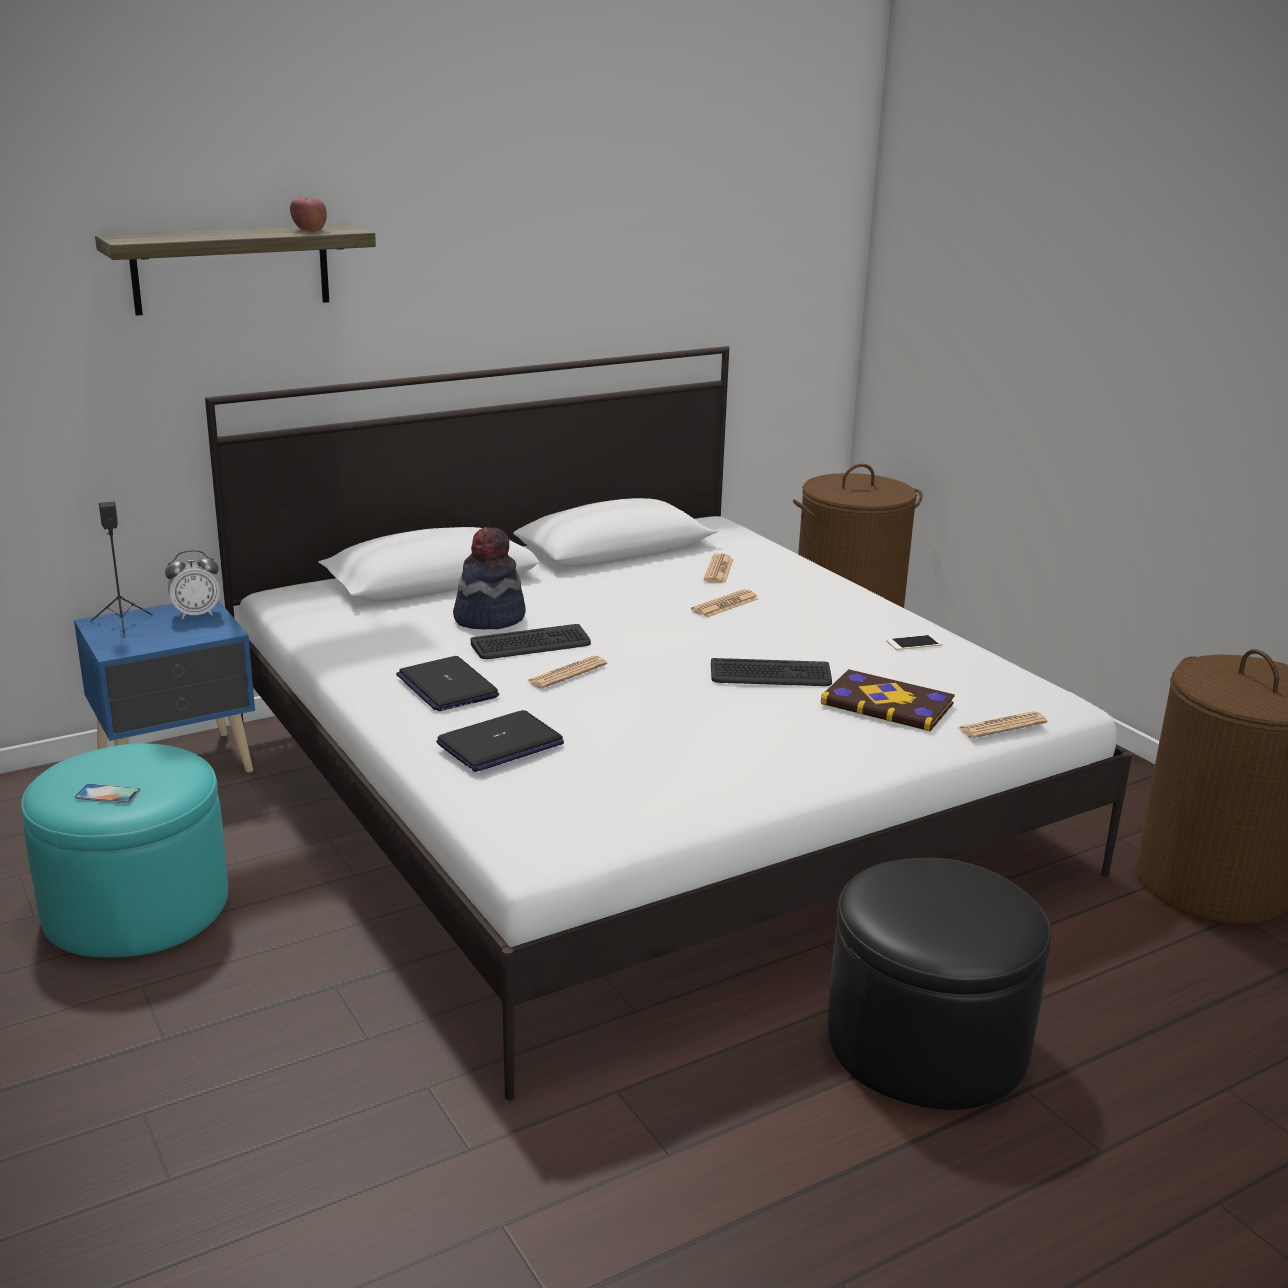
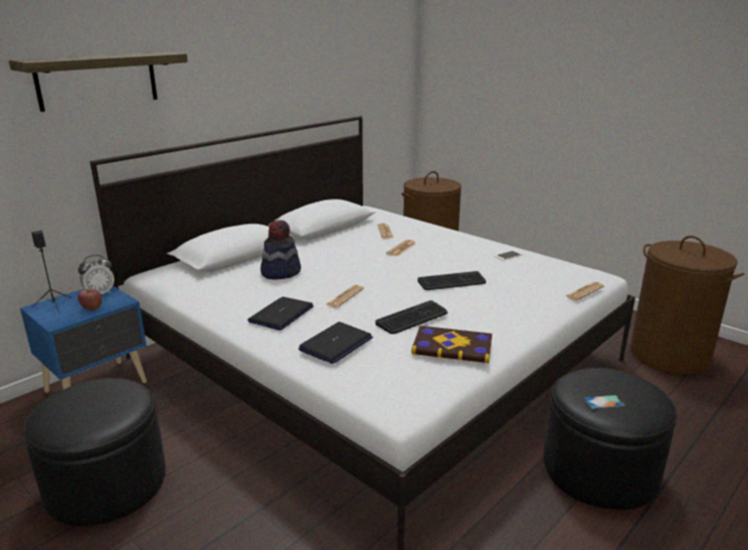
camera: 15 degrees left, 0 degrees up
(107, 794) = (87, 418): phone -> phone (604, 402)
(136, 906) = (106, 483): turquoise ottoman -> black ottoman
(309, 230) = (146, 54): apple -> apple (92, 308)
(447, 686) = (281, 314): laptop -> laptop turned 75 degrees clockwise
(531, 644) = (314, 283): keyboard -> keyboard (412, 318)
(887, 703) = (521, 288): book -> book (452, 346)

